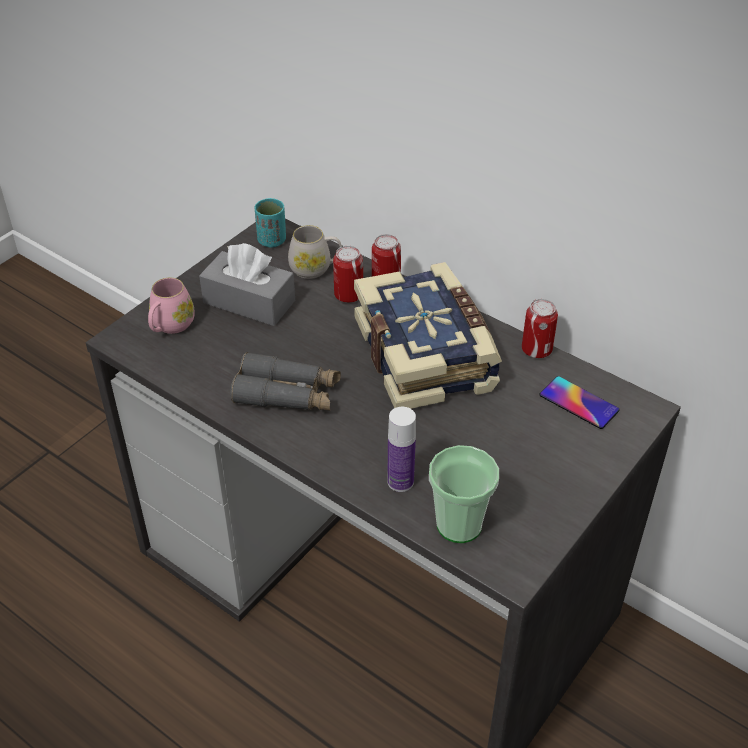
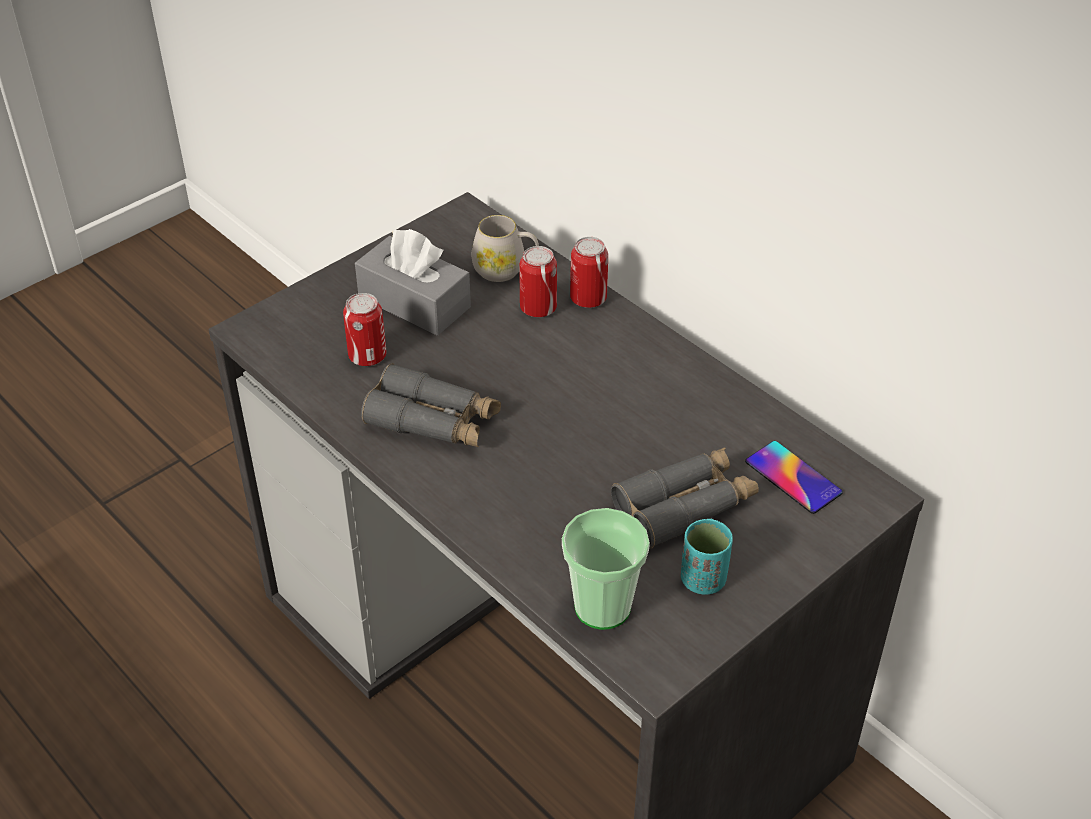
camera: 10 degrees right, 0 degrees up
(170, 326) = (312, 321): pink mug -> none
(272, 241) = (460, 229): turquoise cup -> turquoise cup (703, 580)
(400, 481) = (544, 545): bottle -> none
(427, 354) = (617, 393): book -> none
(502, 435) = (685, 505): none -> grey binoculars
(536, 350) = (757, 404): can -> can (367, 356)

